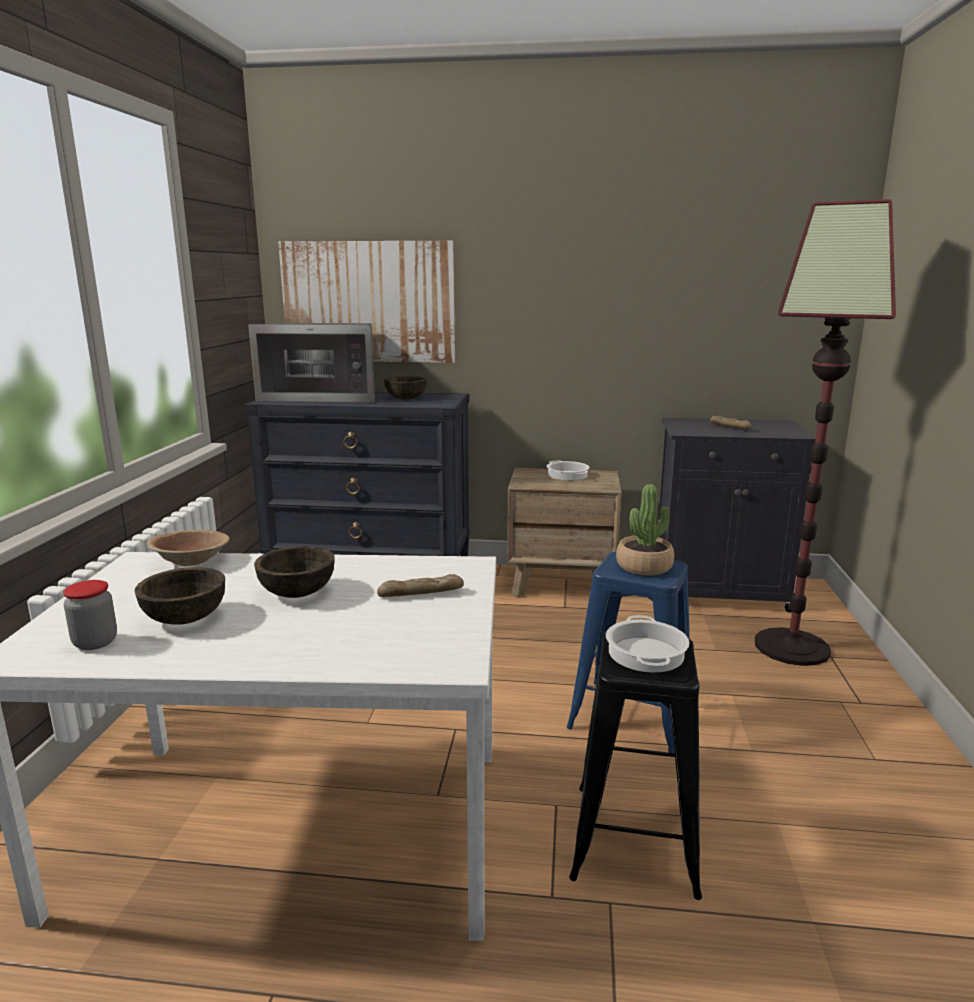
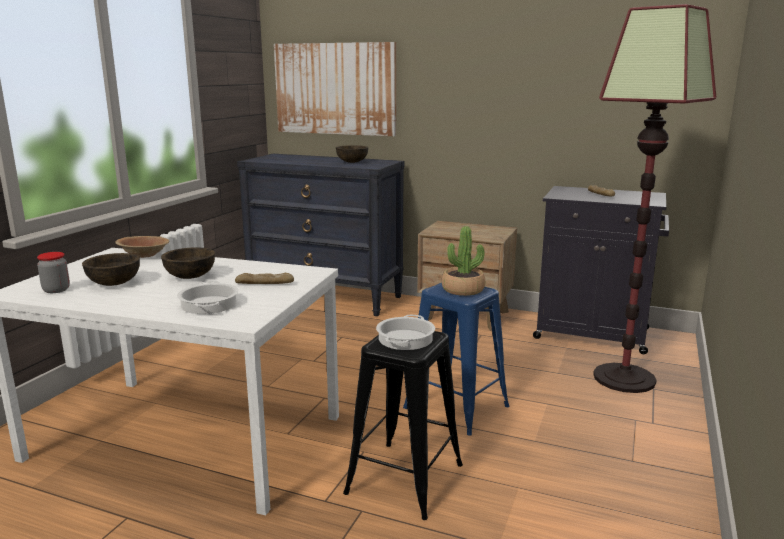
camera: 15 degrees right, 0 degrees up
(323, 396) = (295, 158): microwave -> none
(567, 475) = (472, 228): cooking pot -> cooking pot (208, 304)

